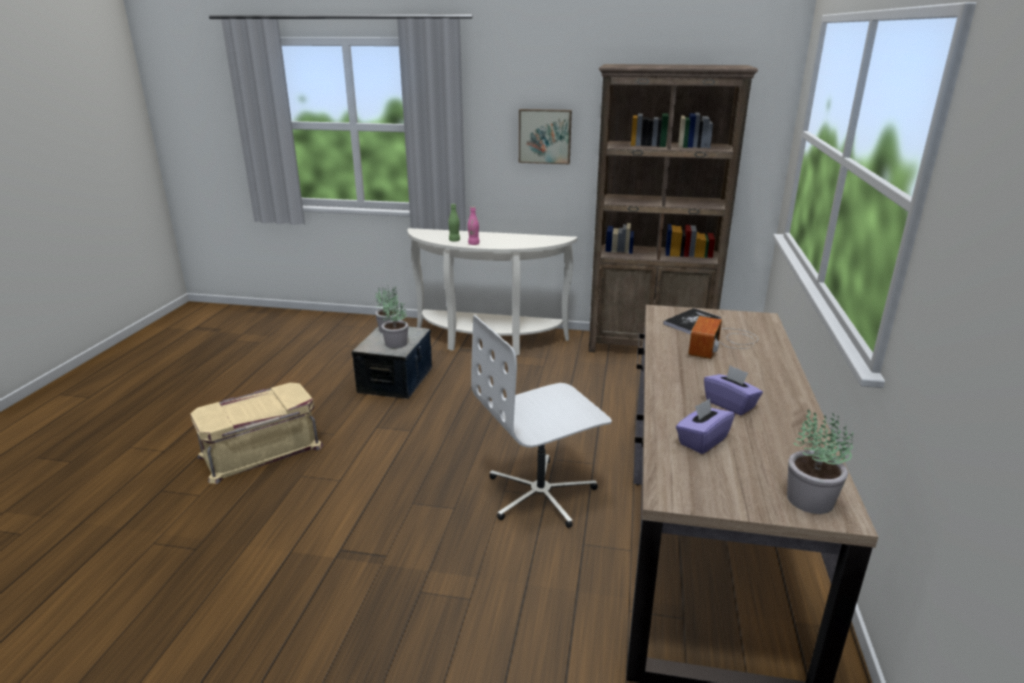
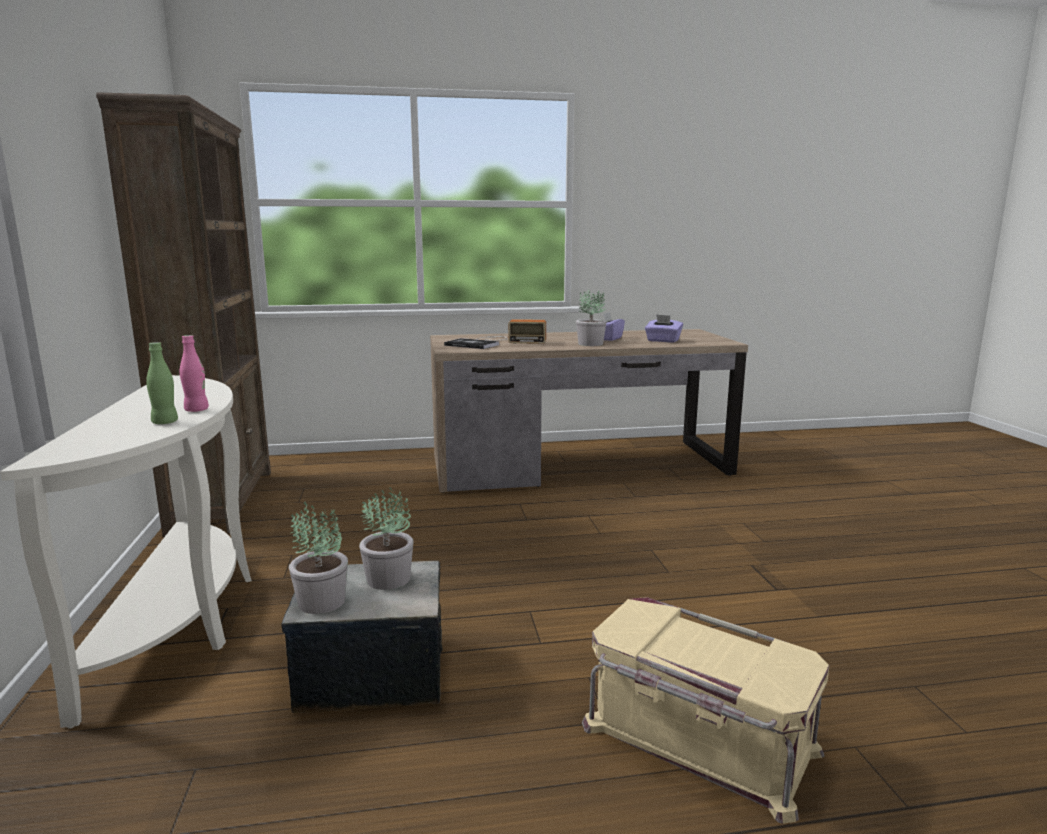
camera: 110 degrees left, 10 degrees down
(541, 494) = (588, 517): white office chair -> none
(545, 136) = (60, 213): picture -> none
(809, 499) = (688, 332): potted plant -> potted plant (591, 344)

